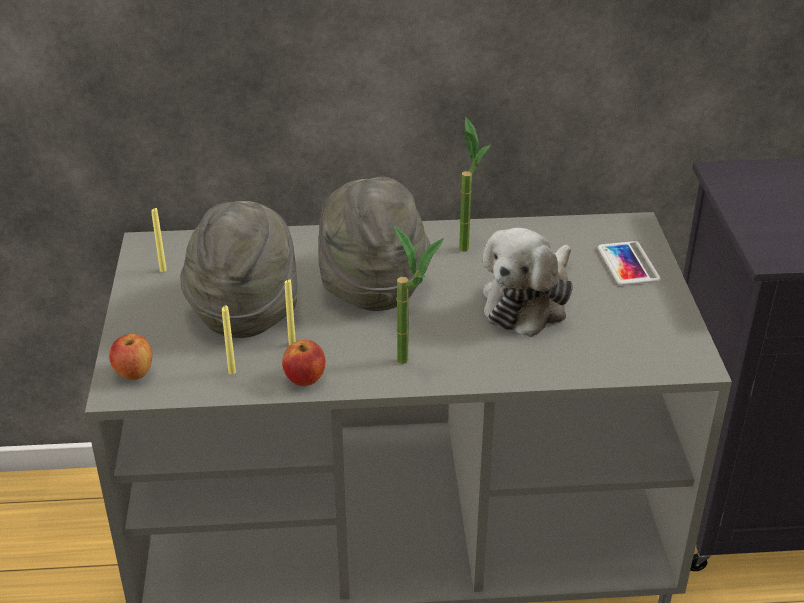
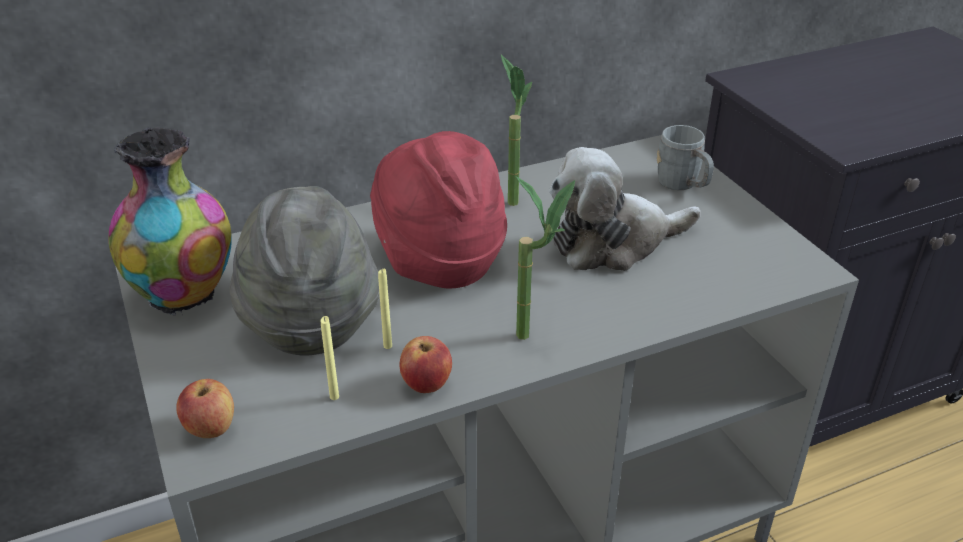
camera: 20 degrees left, 0 degrees up
(163, 270) = (185, 294): yellow candle -> vase
(371, 284) = (438, 260): grey hat -> red hat
(528, 302) = (613, 243): plush toy -> plush toy turned 60 degrees clockwise
(628, 264) = (683, 185): phone -> grey mug

